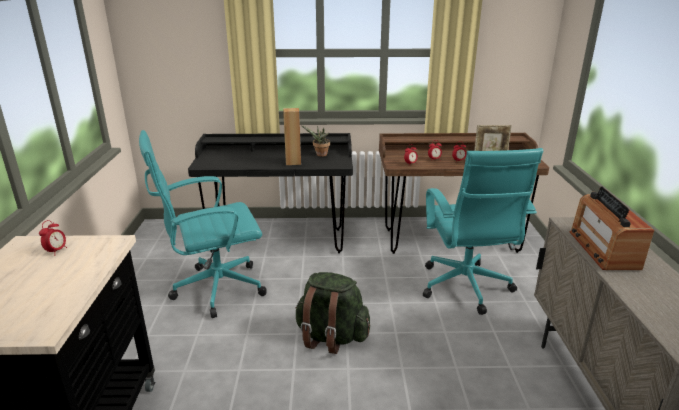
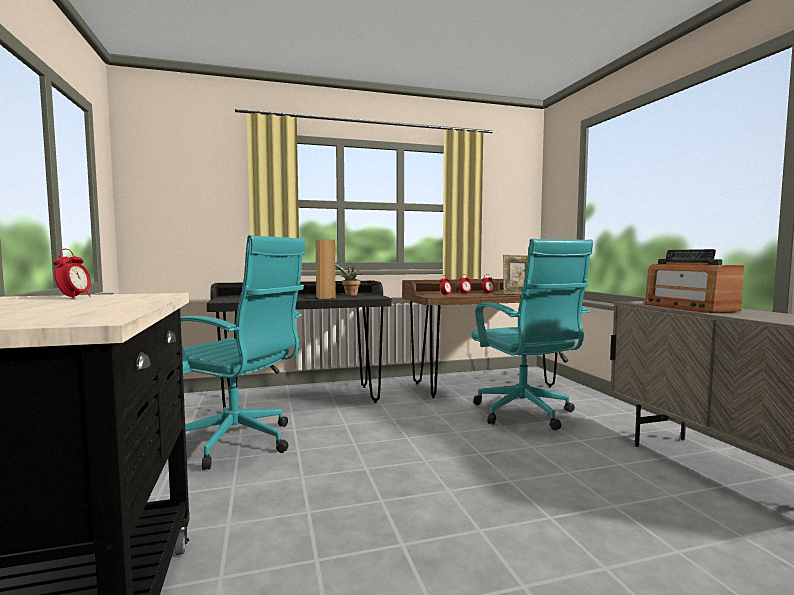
camera: 15 degrees left, 20 degrees down
(214, 289) = (240, 443): turquoise office chair -> turquoise office chair turned 120 degrees counterclockwise
(331, 337) = (410, 466): green backpack -> none

